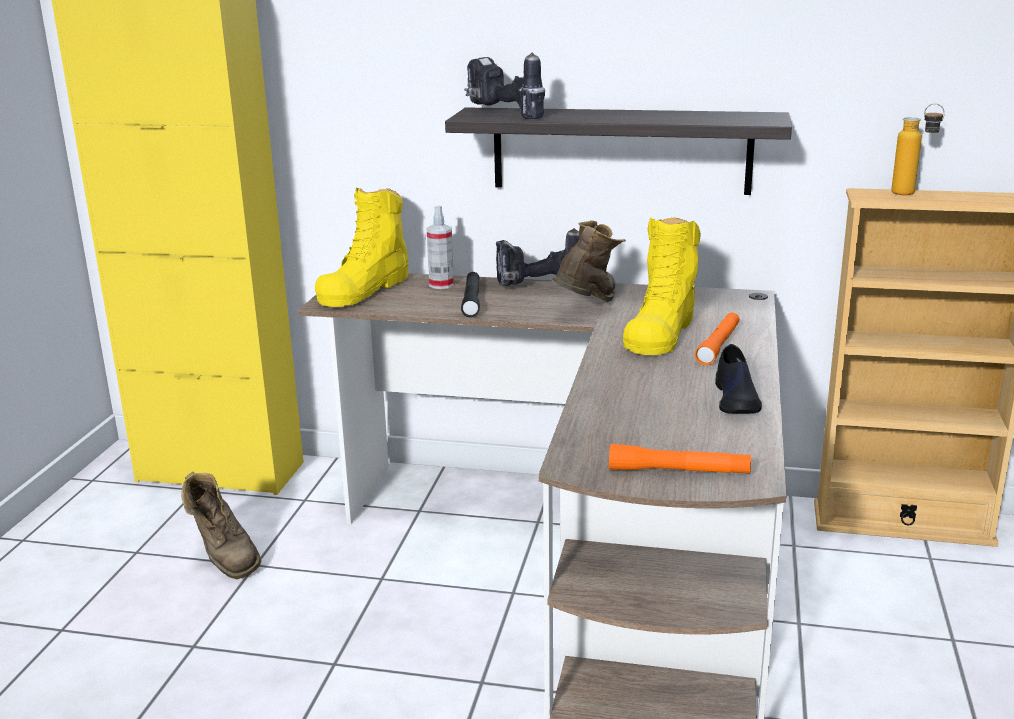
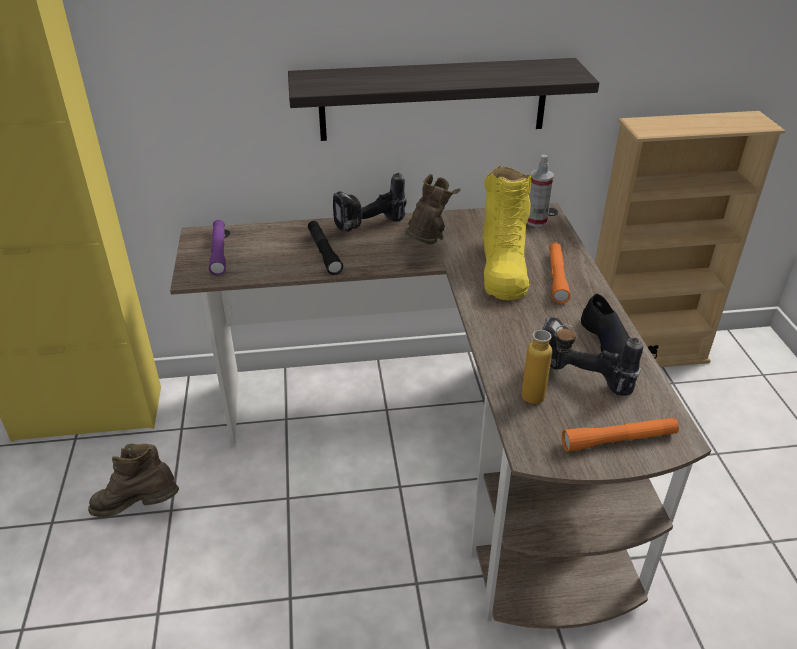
camera: 20 degrees left, 15 degrees up
(224, 557) = (139, 508): brown boot -> brown boot turned 150 degrees clockwise
(365, 289) = (219, 252): yellow boot -> purple flashlight
(441, 285) = (284, 235): spray bottle -> spray bottle (536, 221)
(503, 114) = (335, 81): power drill -> power drill (579, 379)
(912, 194) = (673, 122): bottle -> bottle (543, 399)

